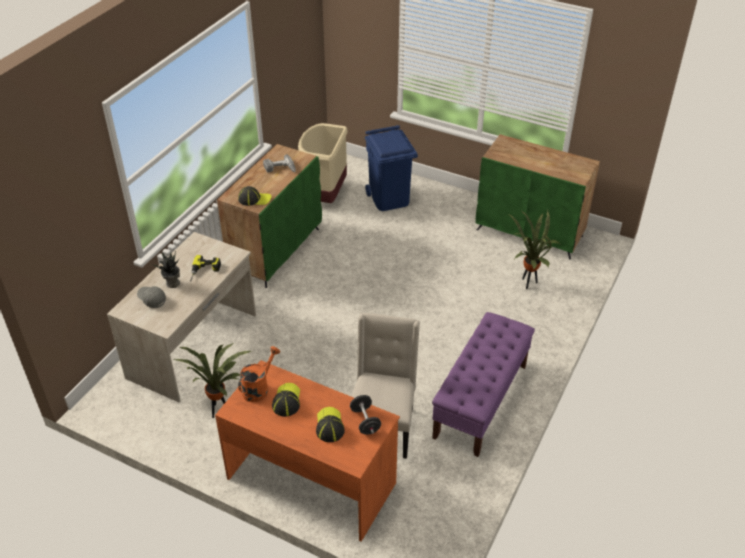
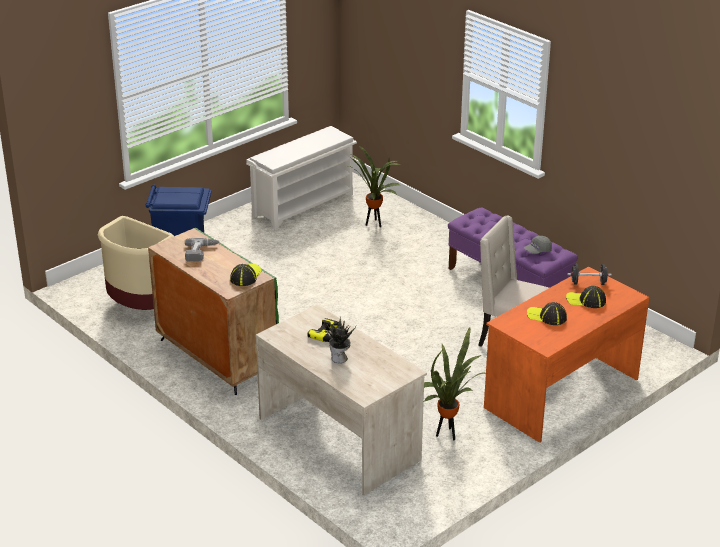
camera: 70 degrees left, 10 degrees down
(151, 299) = (358, 375): grey cap -> grey cap (537, 251)
(258, 388) = (523, 328): orange watering can -> none
(530, 233) = (303, 204): green cabinet -> white shoe rack

